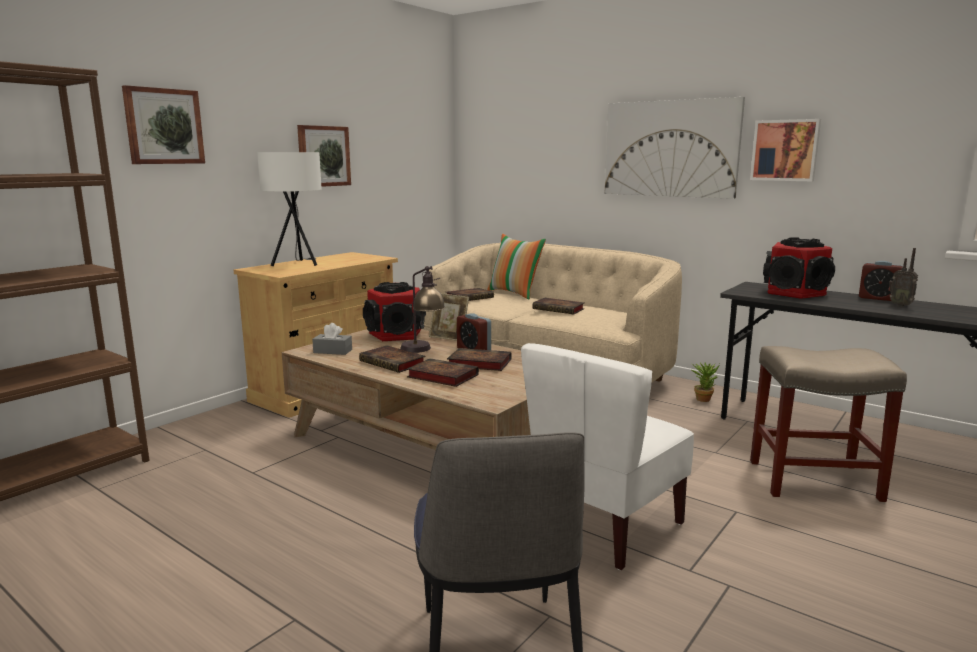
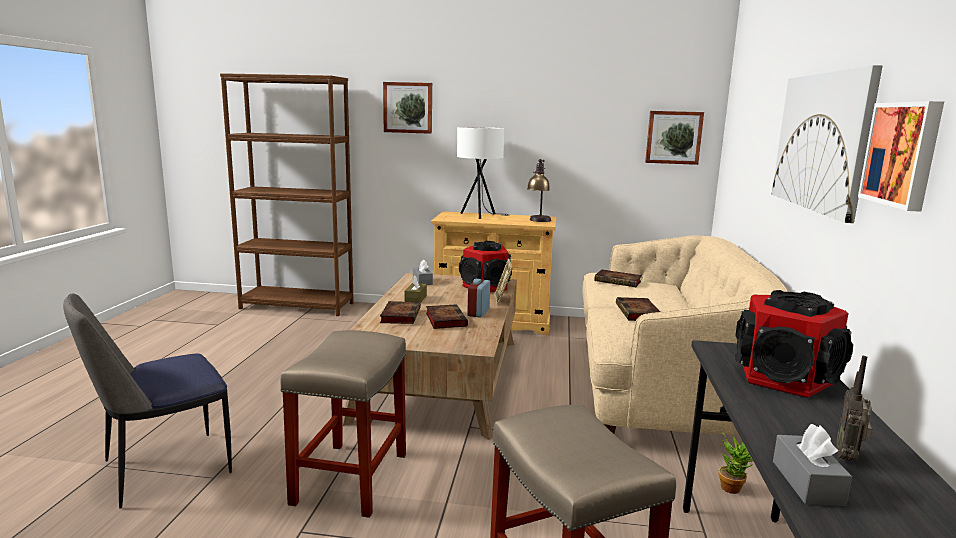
camera: 60 degrees right, 0 degrees up
(323, 156) = (540, 132): picture -> picture (673, 137)
(394, 363) = (415, 299): book -> brown tissue box
(423, 351) = (456, 300): table lamp -> table lamp (538, 221)
(515, 293) = (678, 292): pillow -> none
(605, 527) = (351, 477): white chair -> beige stool
(878, 298) = (875, 439): alarm clock -> none
(931, 315) = (807, 482): none -> grey tissue box

